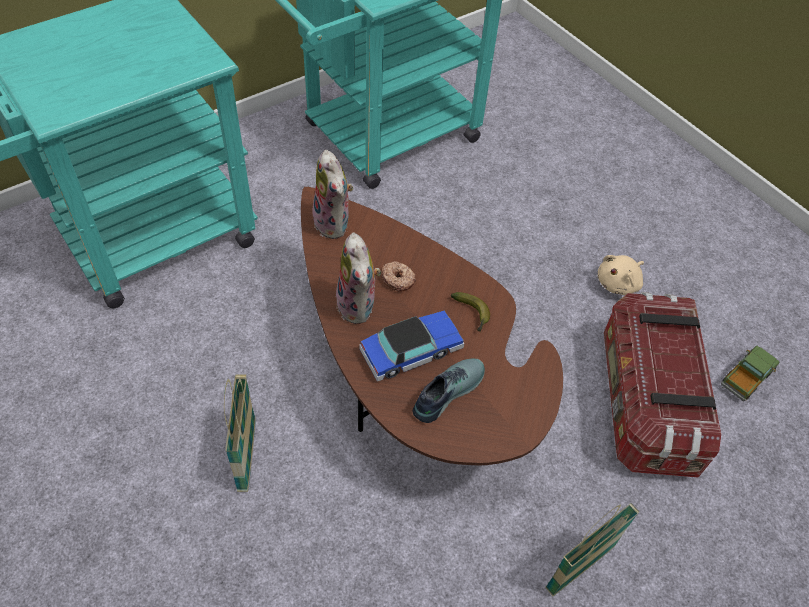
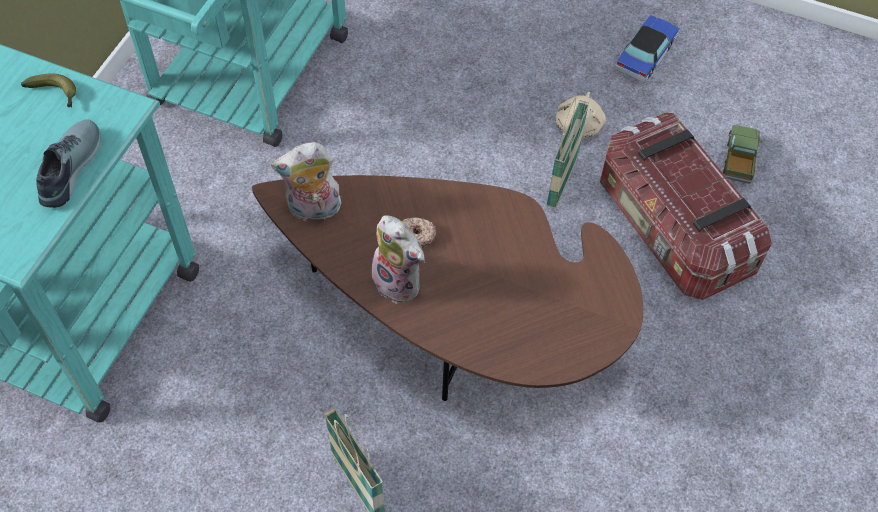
camera: 30 degrees left, 5 degrees up
(334, 223) = (313, 210): plush toy -> plush toy turned 135 degrees clockwise
(411, 351) = (478, 298): toy car -> toy car (646, 54)
(446, 391) = (535, 318): shoe -> shoe (67, 168)
(472, 314) = (507, 233): banana -> banana (56, 94)
(579, 568) = (709, 408): basket -> basket (562, 181)

